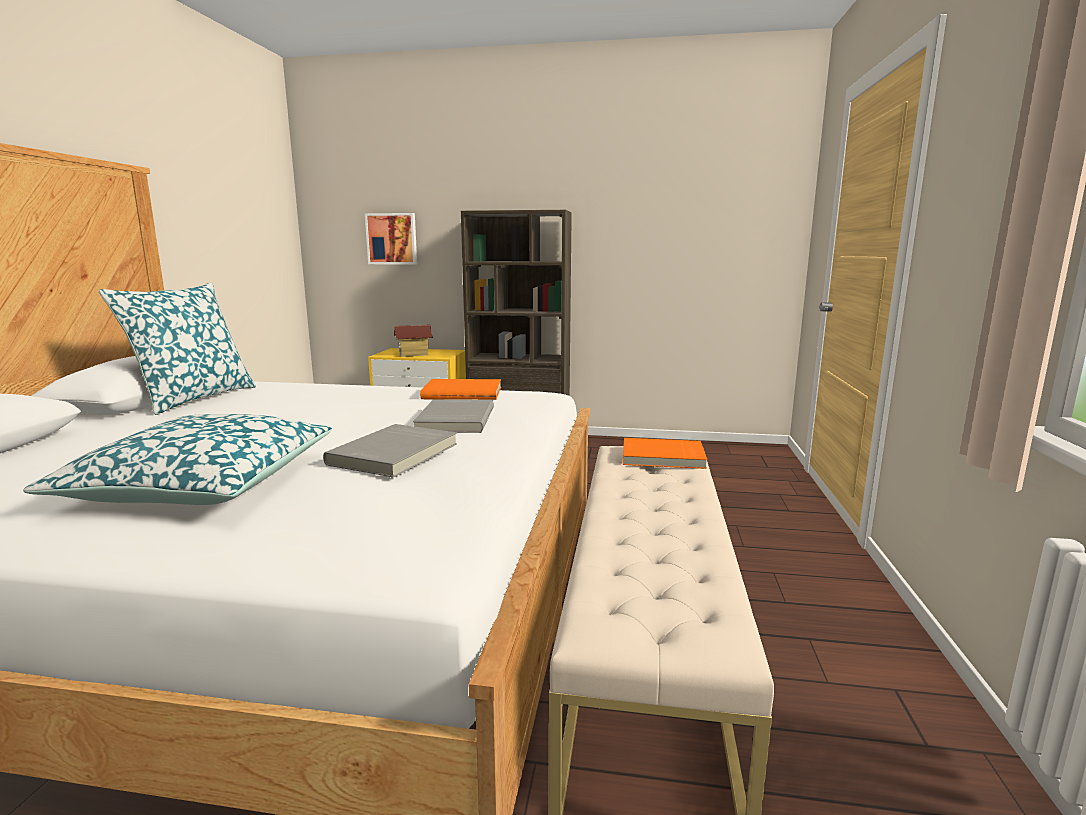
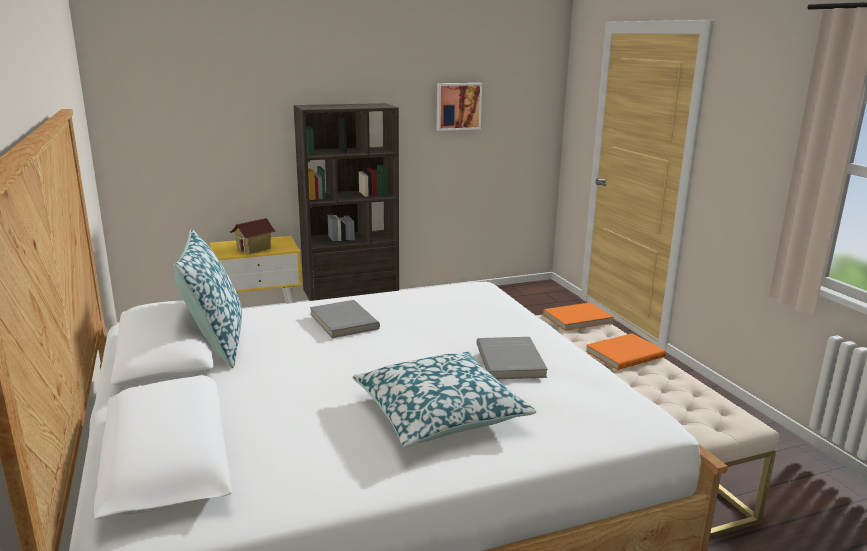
camera: 30 degrees left, 5 degrees up
(392, 239) = (205, 131): picture -> picture (458, 106)
(454, 420) = (475, 323): grey book -> grey book (342, 321)
(462, 393) = (427, 295): orange book -> orange book (624, 353)

